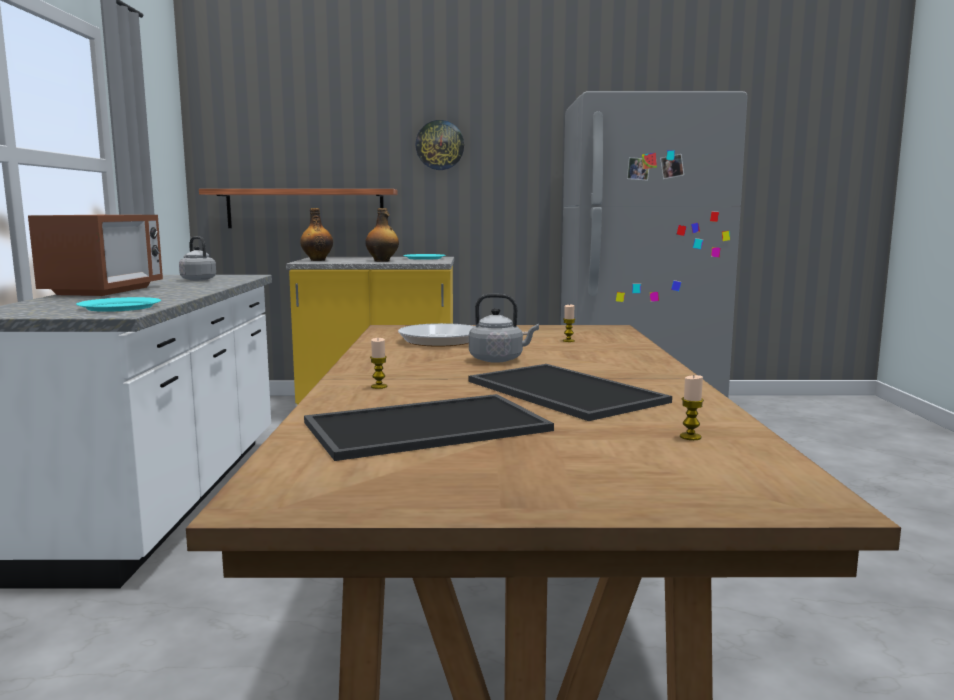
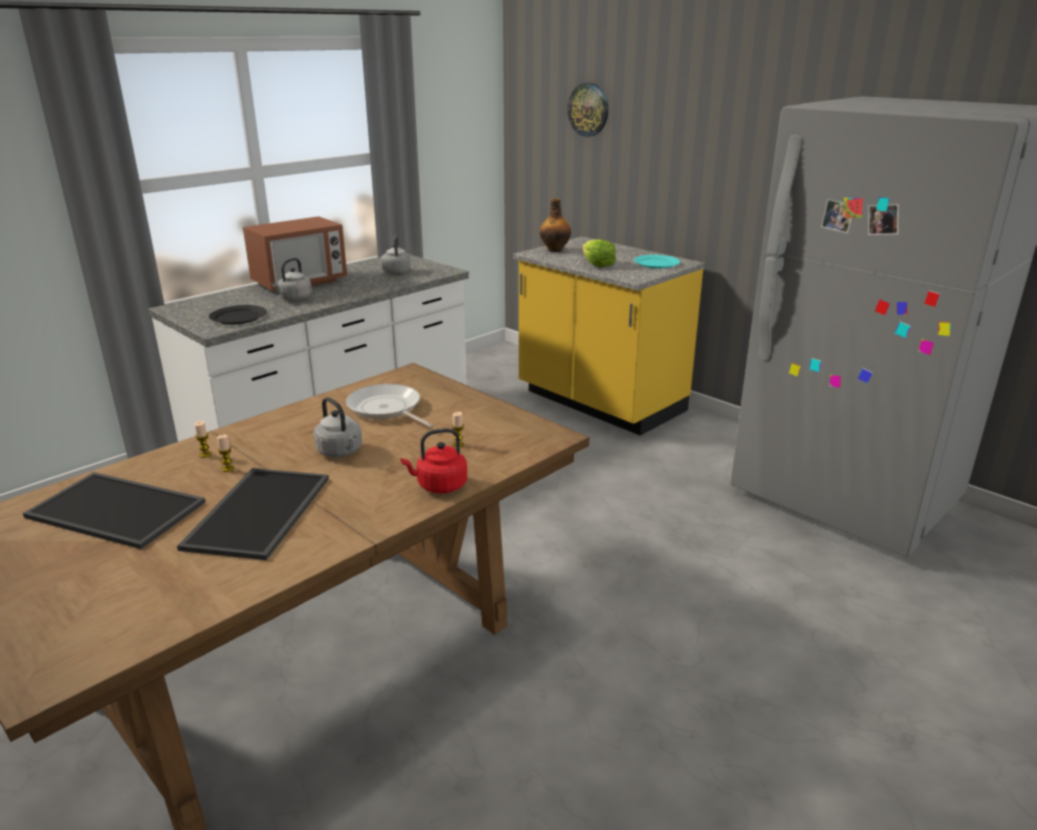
camera: 45 degrees right, 15 degrees up
(119, 307) = (238, 317): turquoise plate -> black plate
(143, 296) = (294, 299): none -> grey kettle
(305, 209) = (585, 186): shelf -> none
(382, 261) = (597, 264): bottle -> lettuce
(440, 145) = (709, 131): wall clock -> wall clock (588, 109)
(632, 354) = (439, 486): none -> red kettle
(690, 437) = (166, 598): candle -> candle (228, 468)

